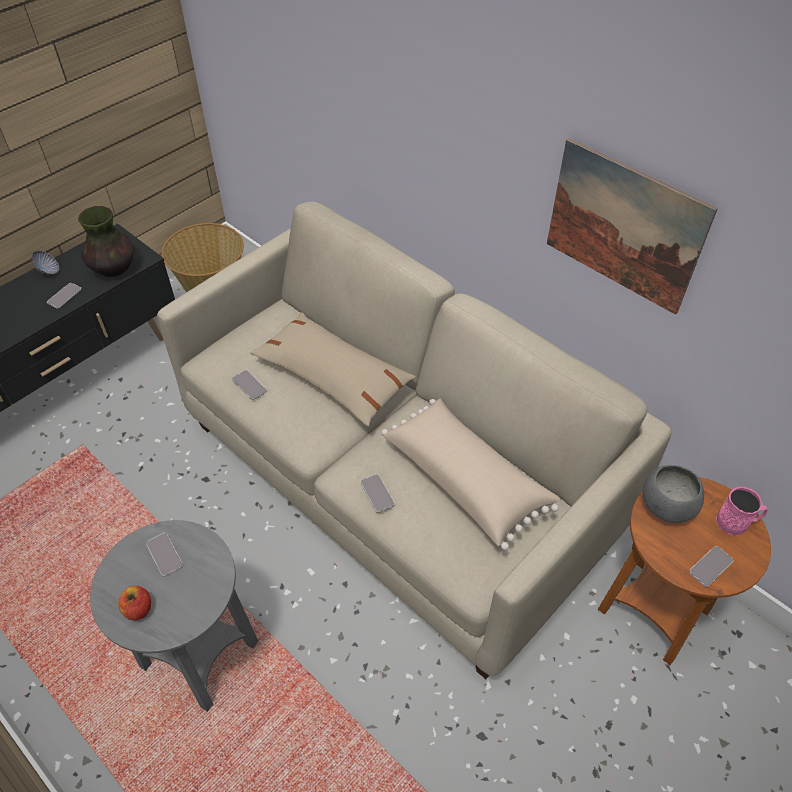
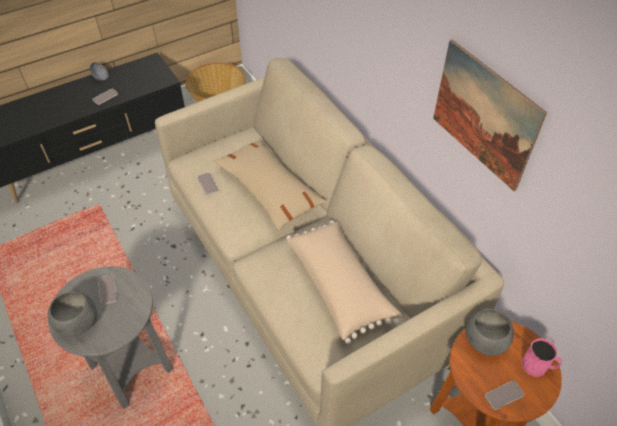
camera: 15 degrees right, 0 degrees up
(114, 268) = (144, 83): vase -> none
(138, 609) = (78, 323): apple -> grey bowl
(377, 494) = (271, 281): phone -> none

